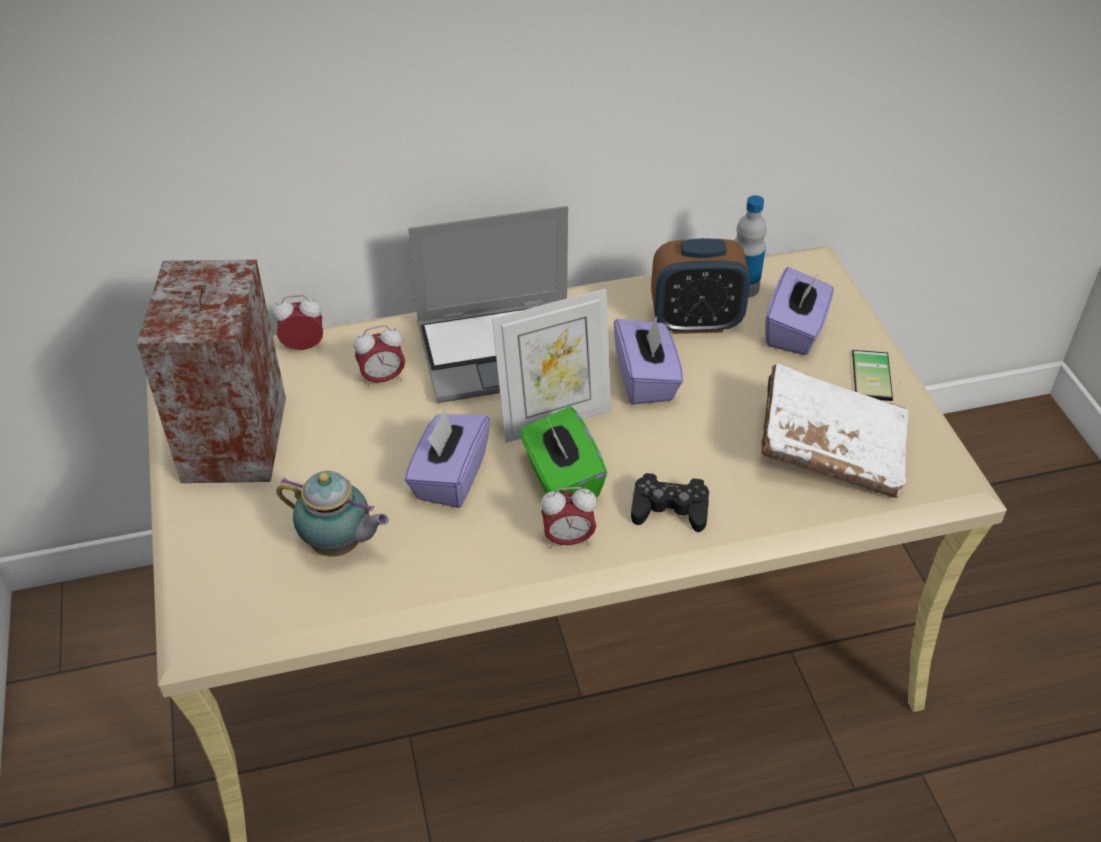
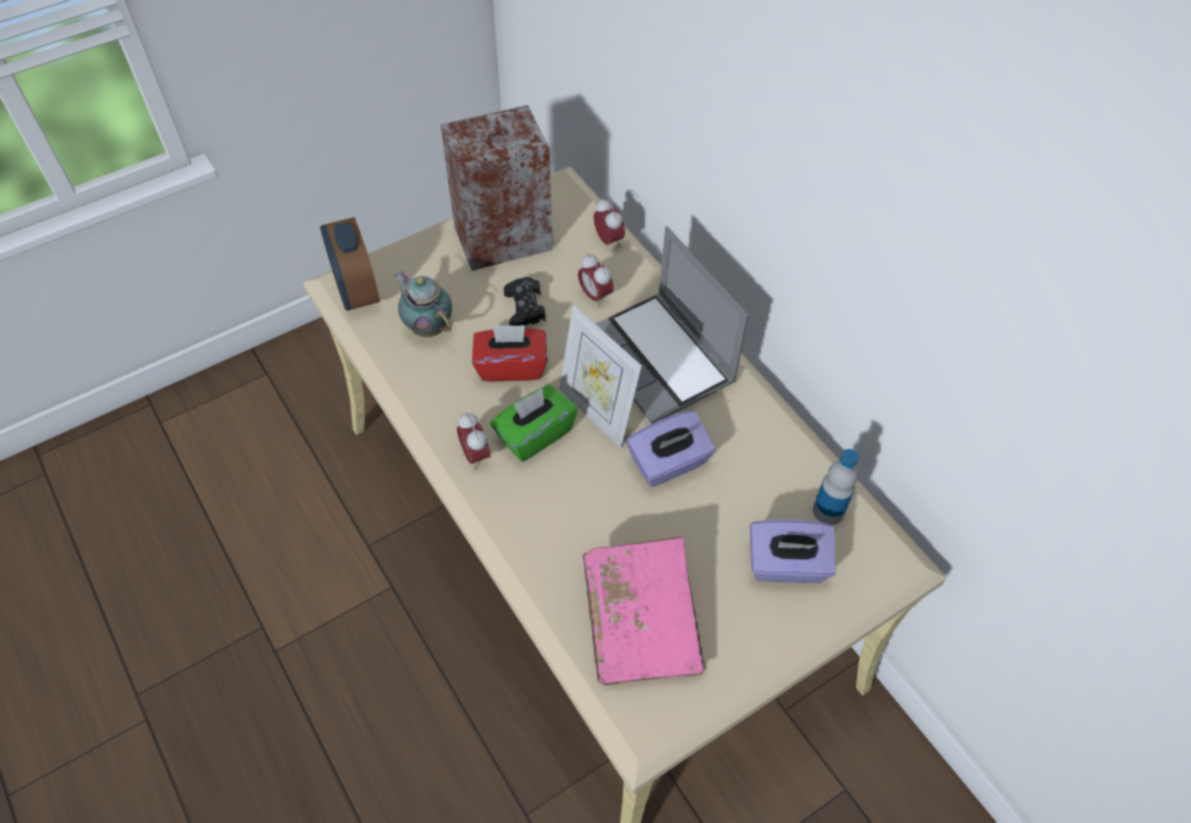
camera: 70 degrees right, 10 degrees up
(340, 546) = (427, 326): teapot -> teapot turned 135 degrees clockwise
(449, 477) = (511, 366): purple tissue box -> red tissue box
(669, 509) = (529, 514): black game controller -> black game controller (524, 308)
(695, 322) = (760, 483): alarm clock -> alarm clock (356, 290)
(830, 449) = (641, 620): white book -> pink book
(875, 376) = (755, 644): phone -> none

